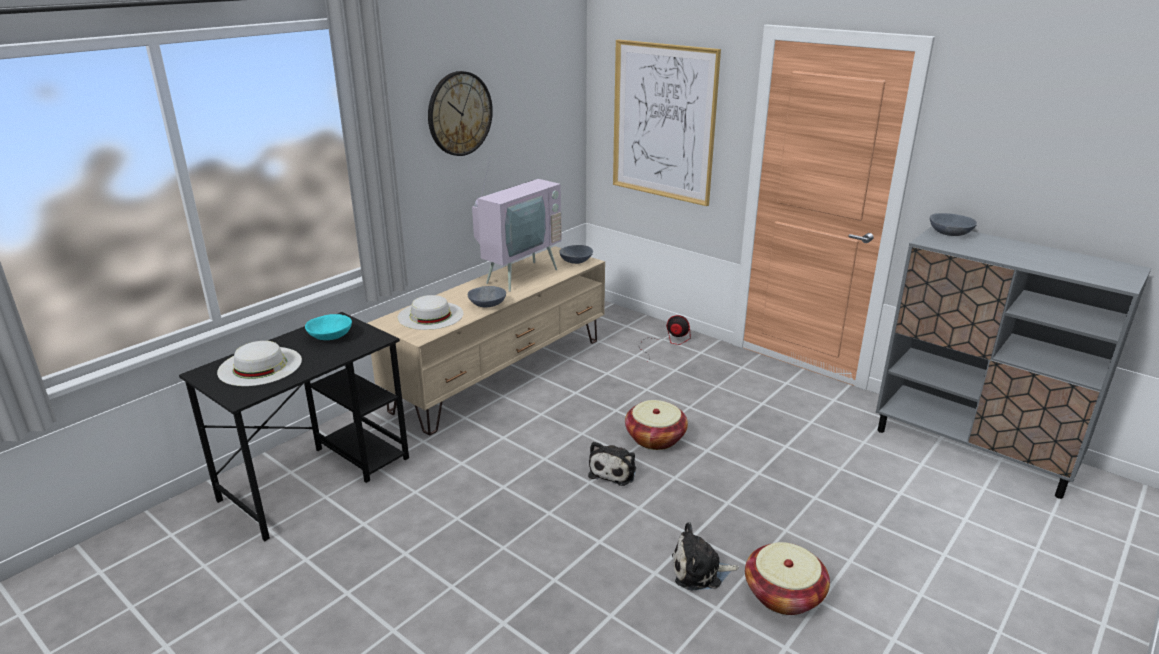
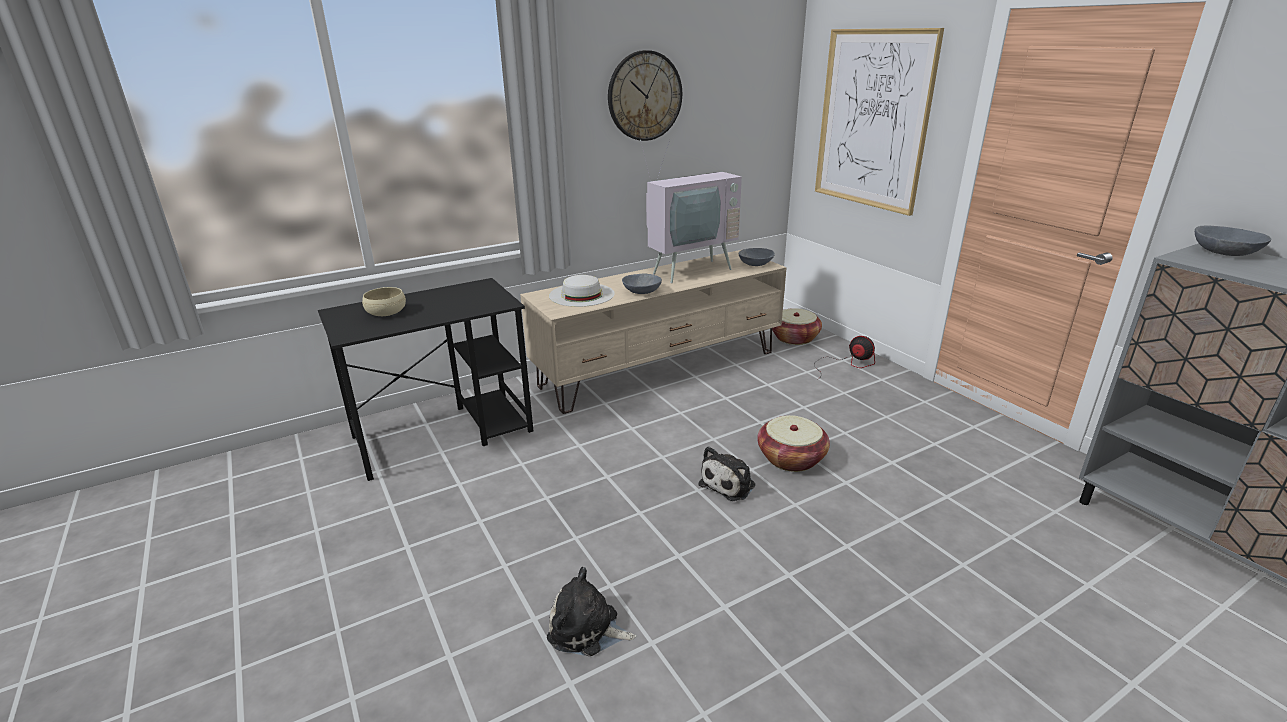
camera: 20 degrees right, 0 degrees up
(260, 366) = (386, 312): white hat -> beige bowl
(330, 336) = (464, 296): turquoise bowl -> none
(700, 571) = (779, 618): plush toy -> plush toy (587, 629)
(784, 594) = (875, 676): basket -> basket (794, 338)

